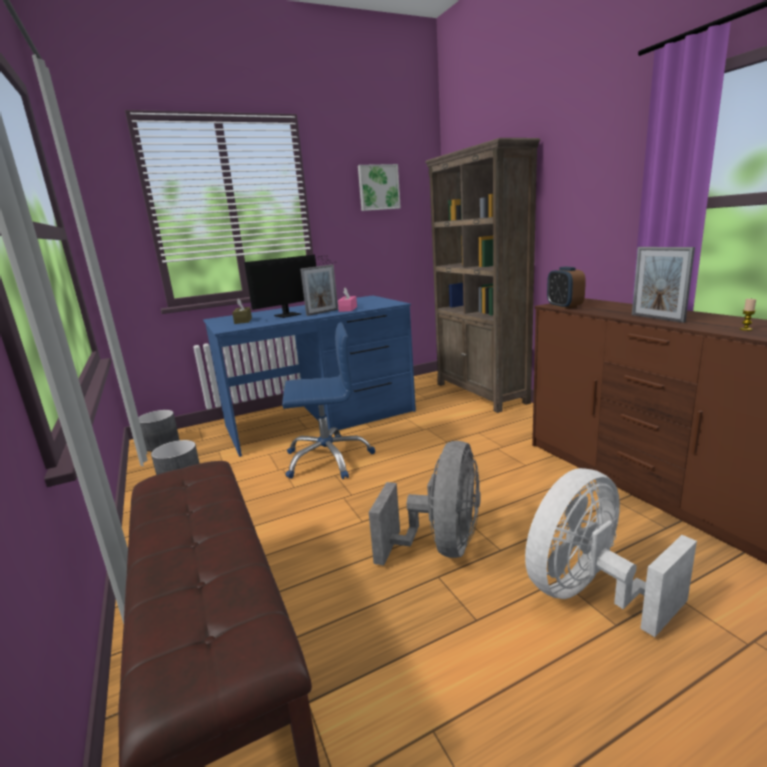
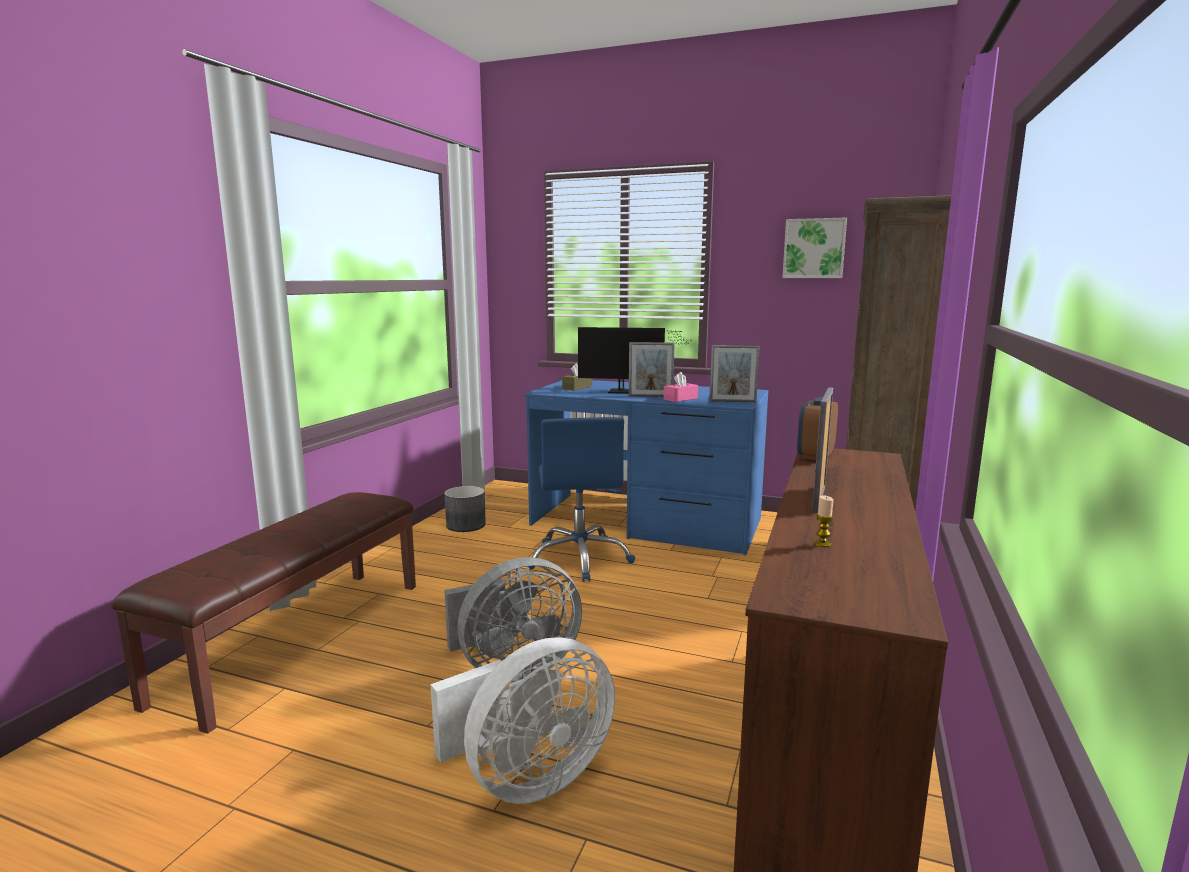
camera: 45 degrees right, 5 degrees down
(162, 444) = (505, 492): grey planter -> none
(328, 459) = (580, 558): blue office chair -> blue office chair turned 45 degrees clockwise
(383, 303) = (732, 401): none -> picture frame
(590, 593) = (528, 779): white fan -> white fan turned 135 degrees clockwise

